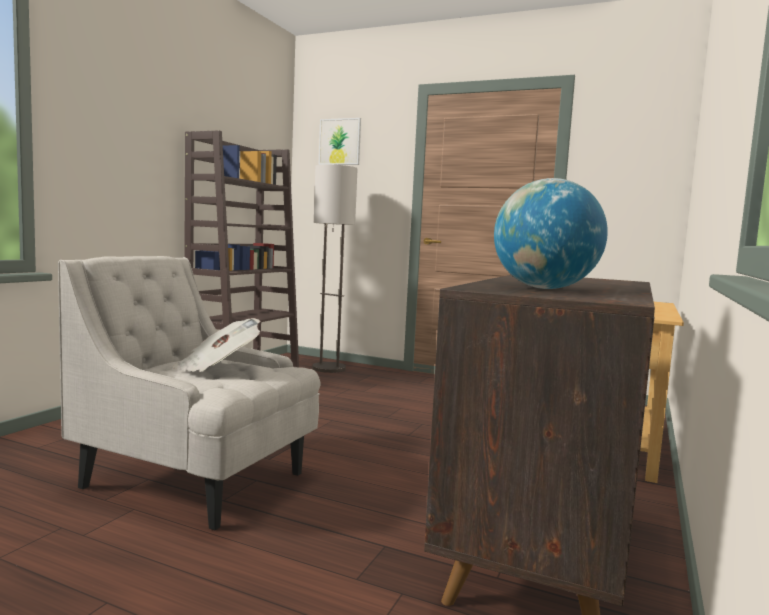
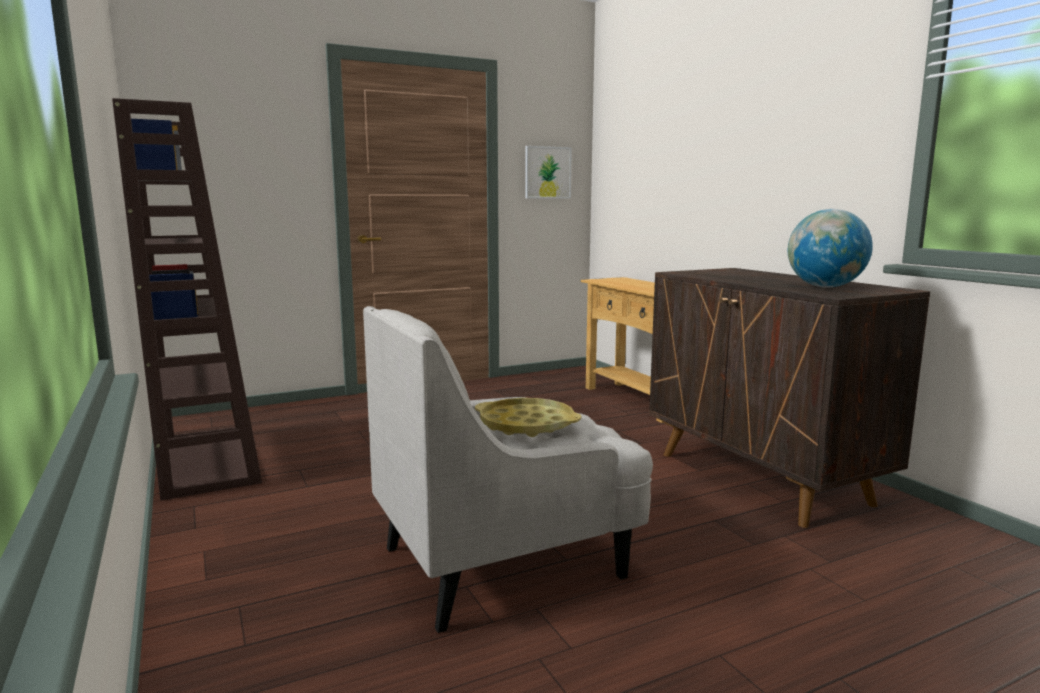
camera: 50 degrees left, 5 degrees up
(217, 367) = (526, 425): newspaper -> yellow tray
(329, 368) = (273, 419): floor lamp -> none
(340, 142) = (213, 108): picture -> picture (547, 172)

